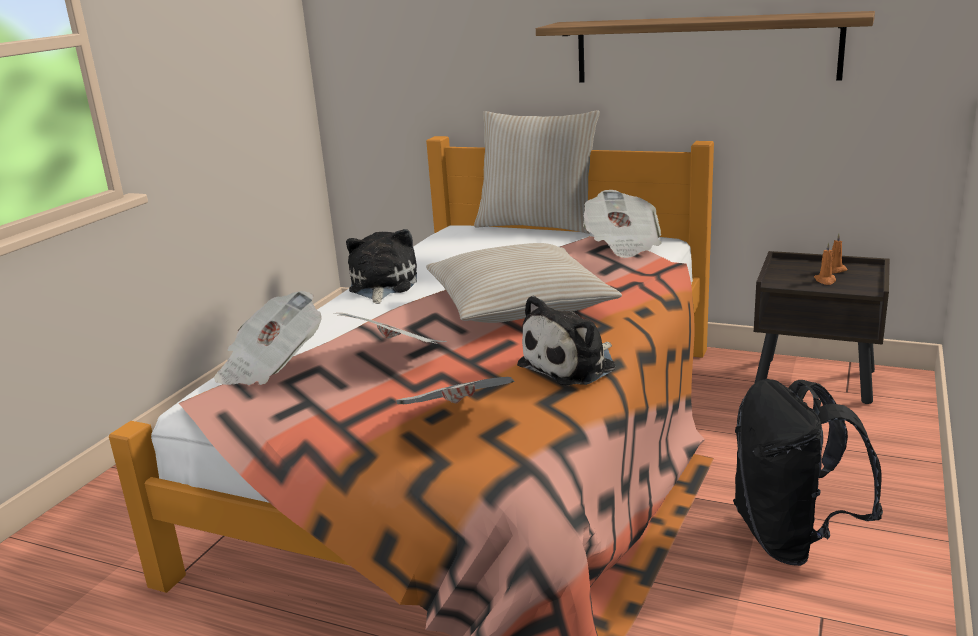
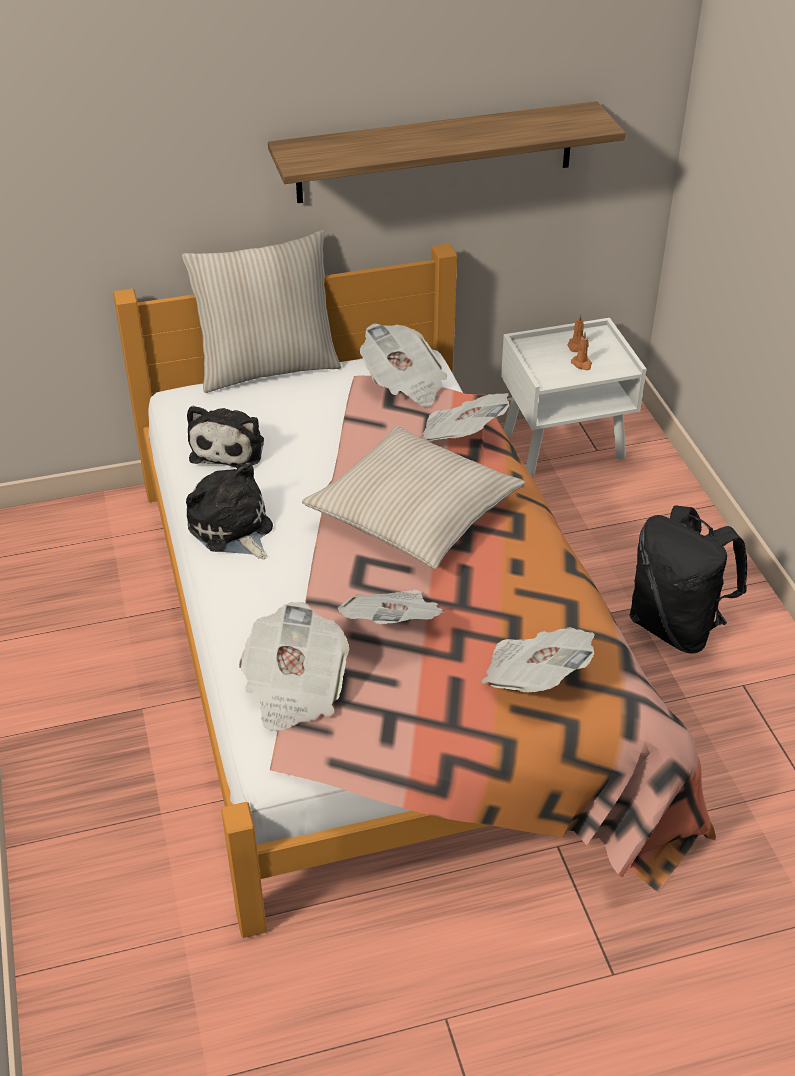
camera: 40 degrees left, 20 degrees up
(572, 365) = (545, 576): plush toy -> plush toy (230, 448)
(627, 277) = (462, 436): none -> newspaper
(816, 380) = (564, 445): brown nightstand -> white nightstand

